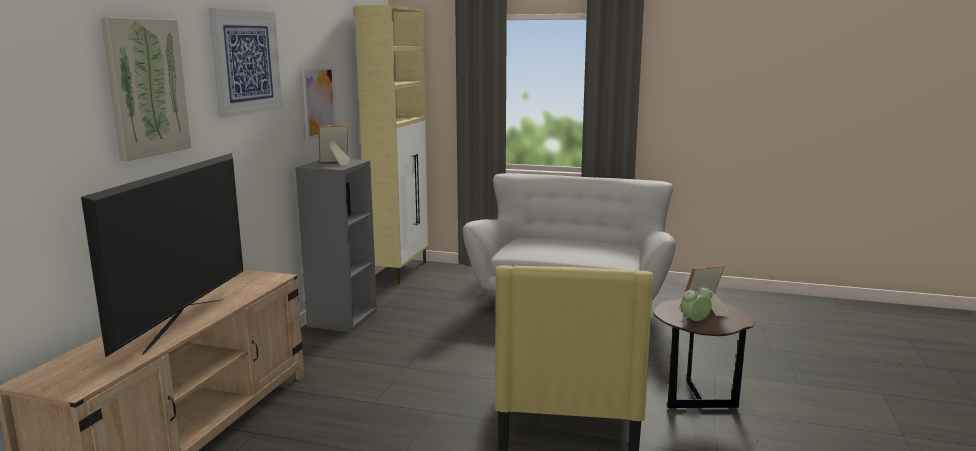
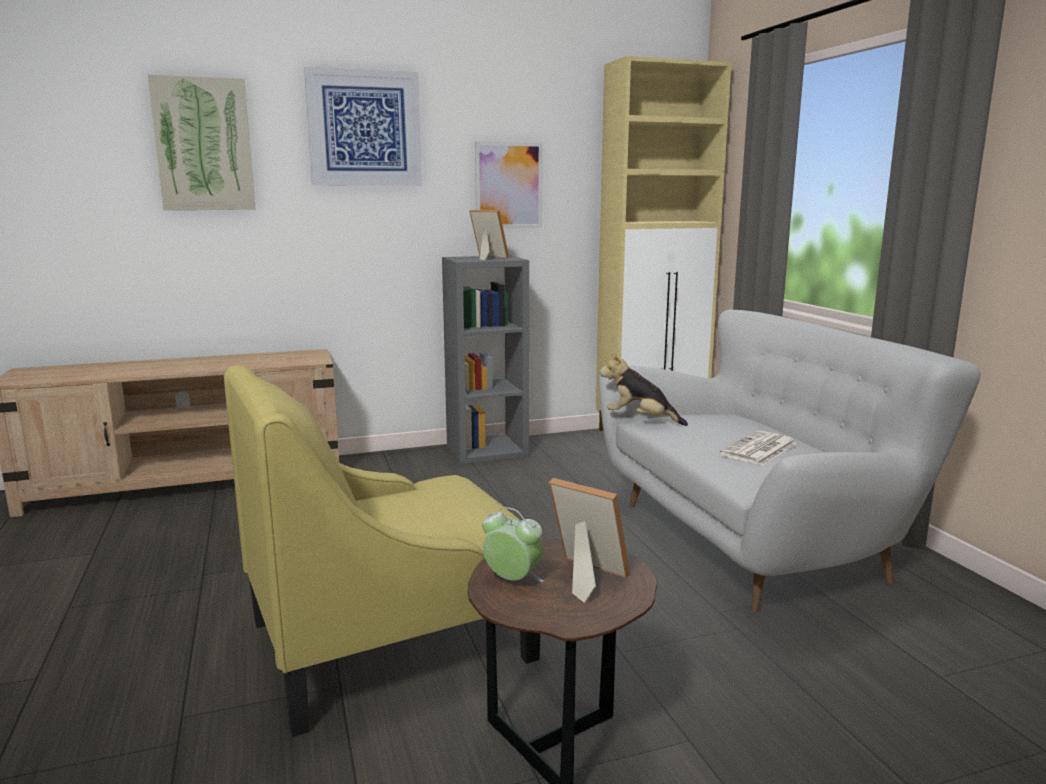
camera: 55 degrees right, 0 degrees up
(185, 324) = (165, 369): television -> none
(504, 252) = (641, 420): none -> plush toy
(585, 248) = (759, 450): none -> newspaper

